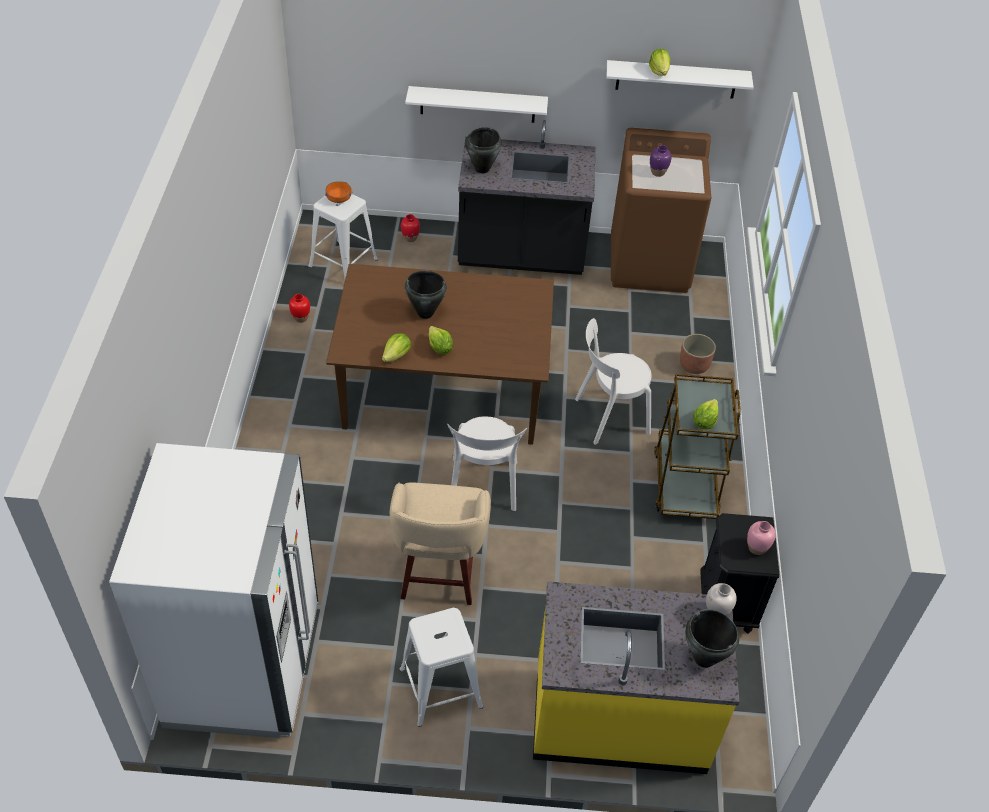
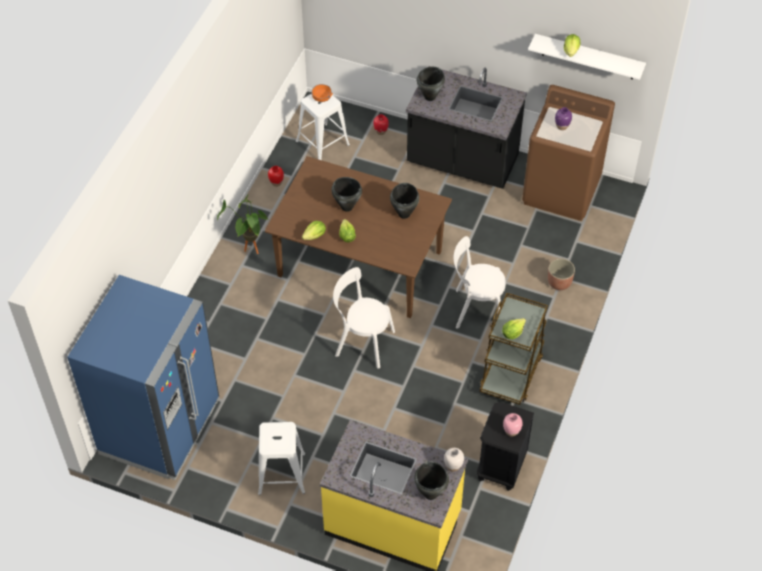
camera: 20 degrees right, 5 degrees up
(244, 666) = (160, 427): white fridge -> blue fridge
(295, 406) = (250, 252): none -> potted plant
(439, 576) = (307, 398): beige stool -> none
(477, 104) = (438, 45): white shelf -> none
(483, 487) = (362, 342): white chair -> white chair turned 90 degrees clockwise
(502, 308) = (404, 214): none -> black cooking pot

